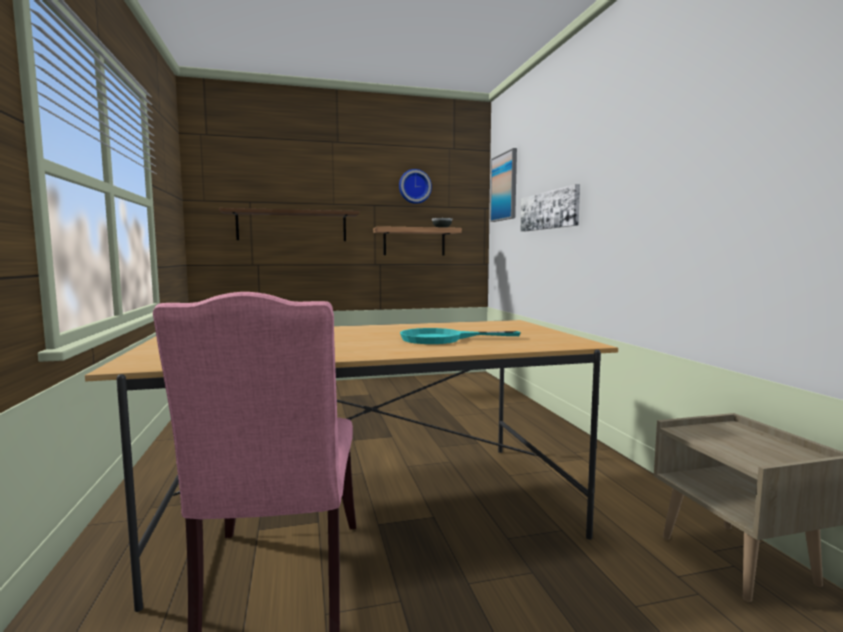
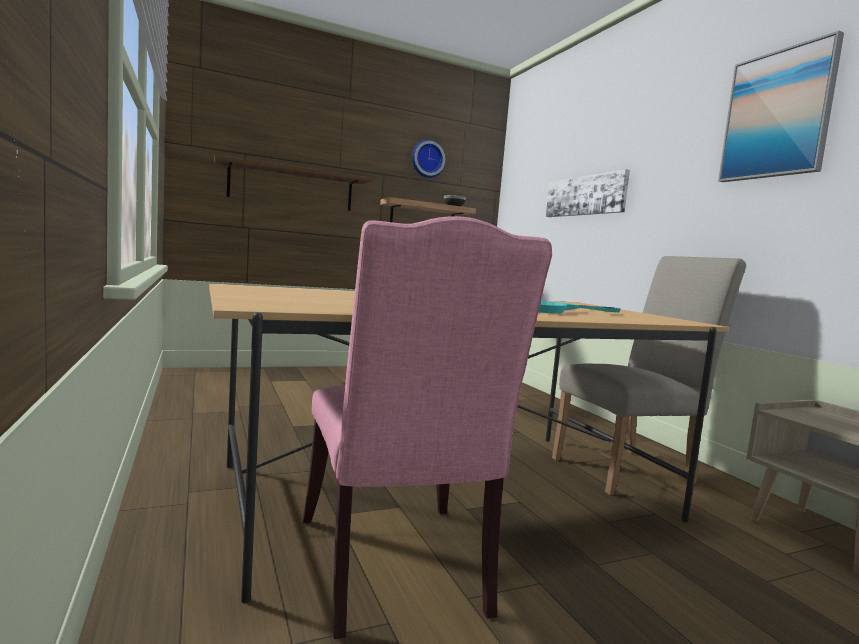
camera: 10 degrees left, 0 degrees up
(504, 187) = (524, 169): picture -> picture (777, 115)
(567, 482) = (631, 470): none -> beige chair

